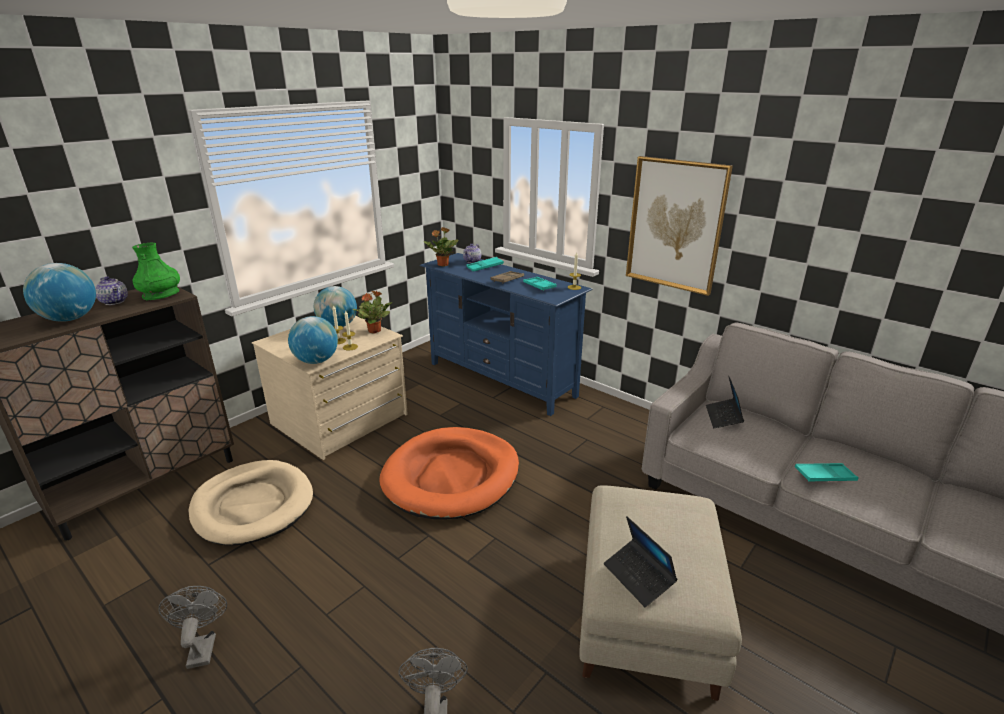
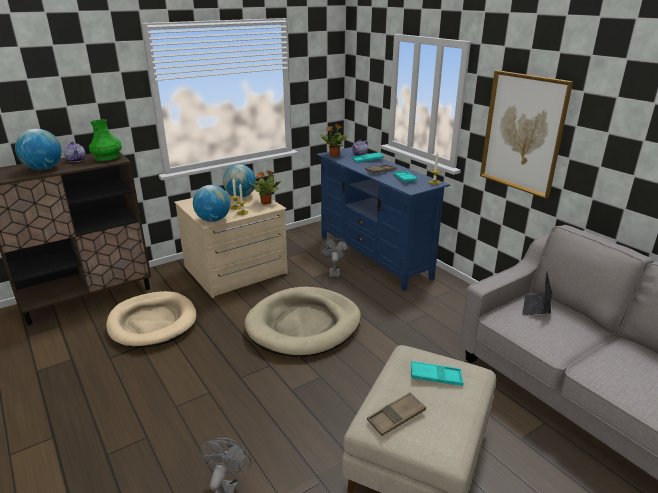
camera: 15 degrees right, 0 degrees up
(202, 646) = (88, 410): grey fan -> grey fan (334, 271)
(451, 476) = (304, 325): orange dog bed -> beige dog bed
(638, 577) = (396, 417): laptop -> brown tray
(824, 476) = (609, 369): turquoise tray -> turquoise tray (436, 377)

